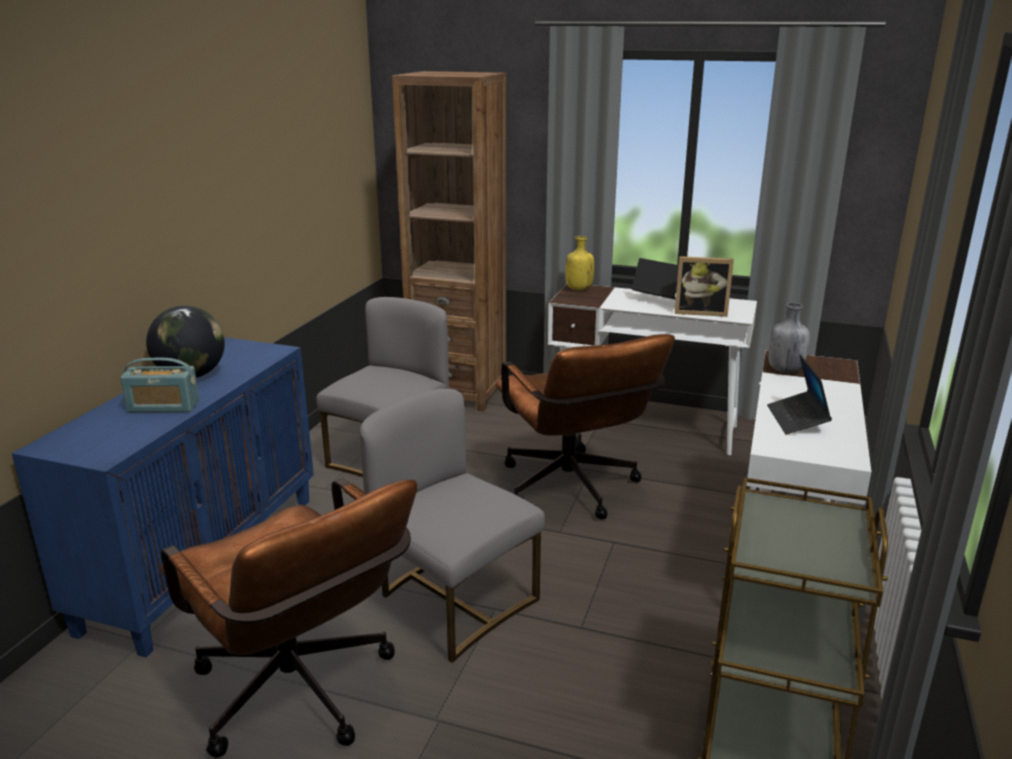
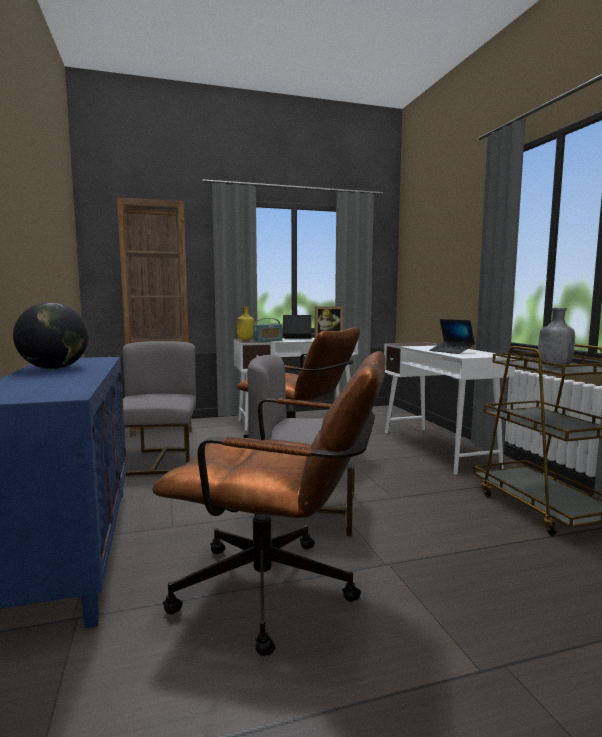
camera: 35 degrees left, 15 degrees down
(163, 407) = (64, 377): radio -> radio (268, 341)
(784, 370) = (407, 345): grey bottle -> grey bottle (553, 367)

